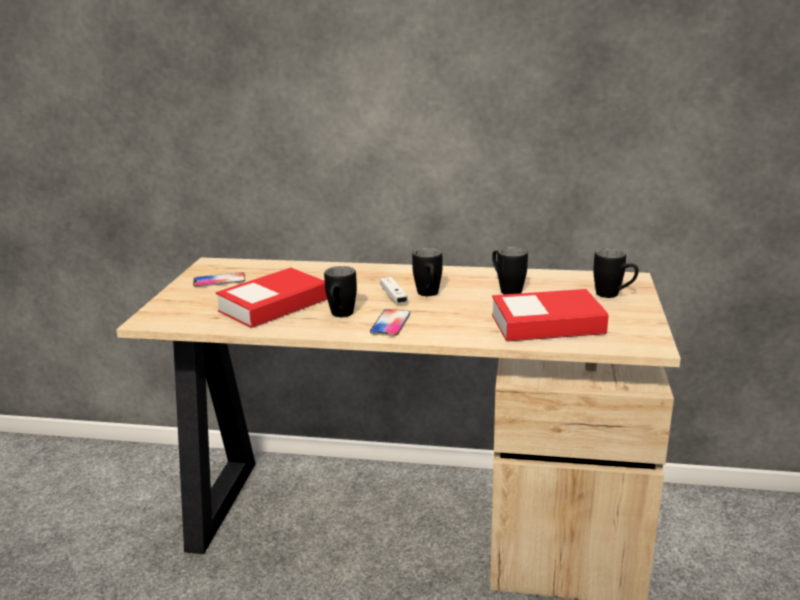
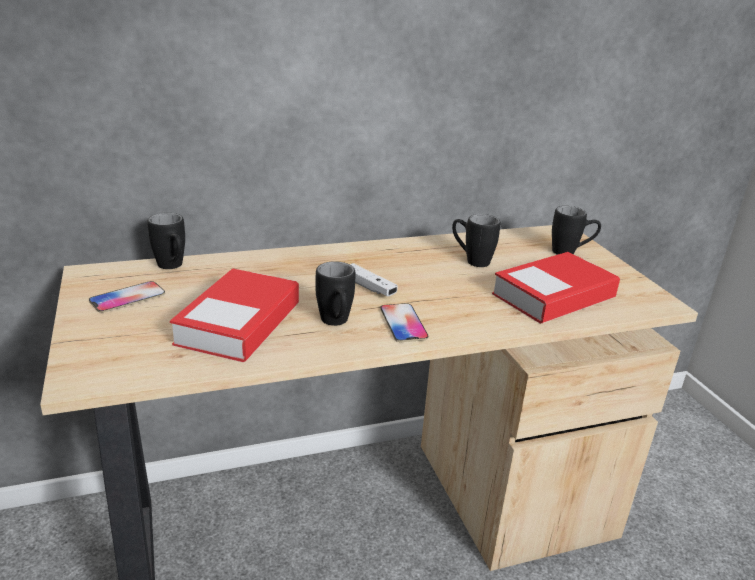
camera: 30 degrees left, 5 degrees up
(429, 295) = (403, 279): black mug -> black mug (173, 267)

